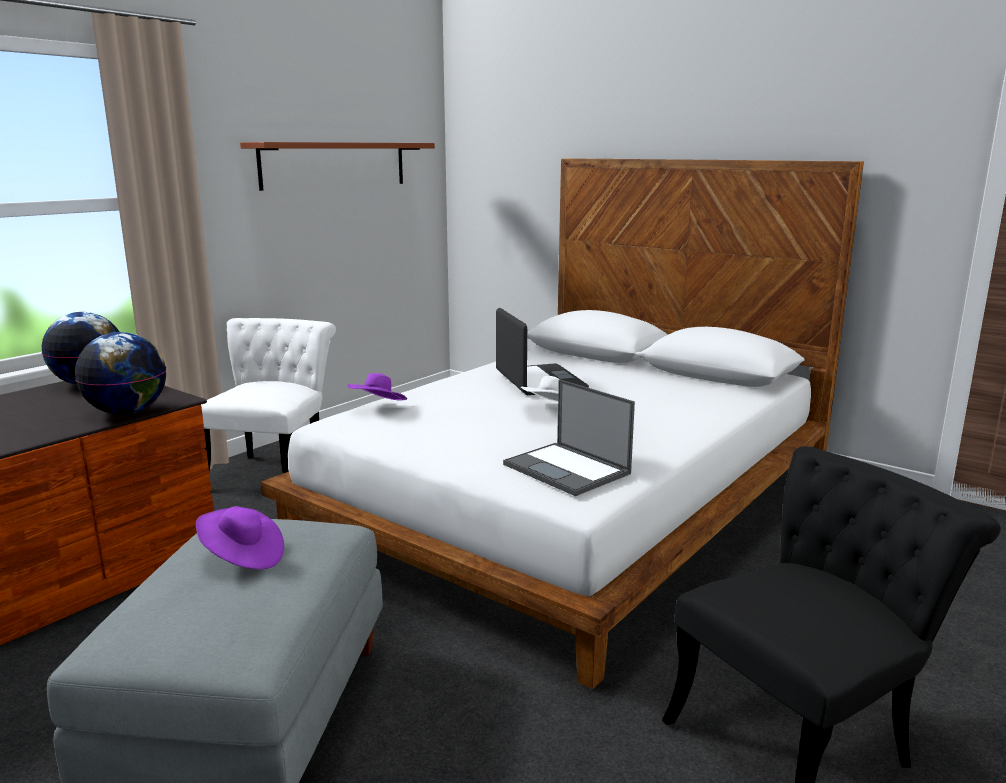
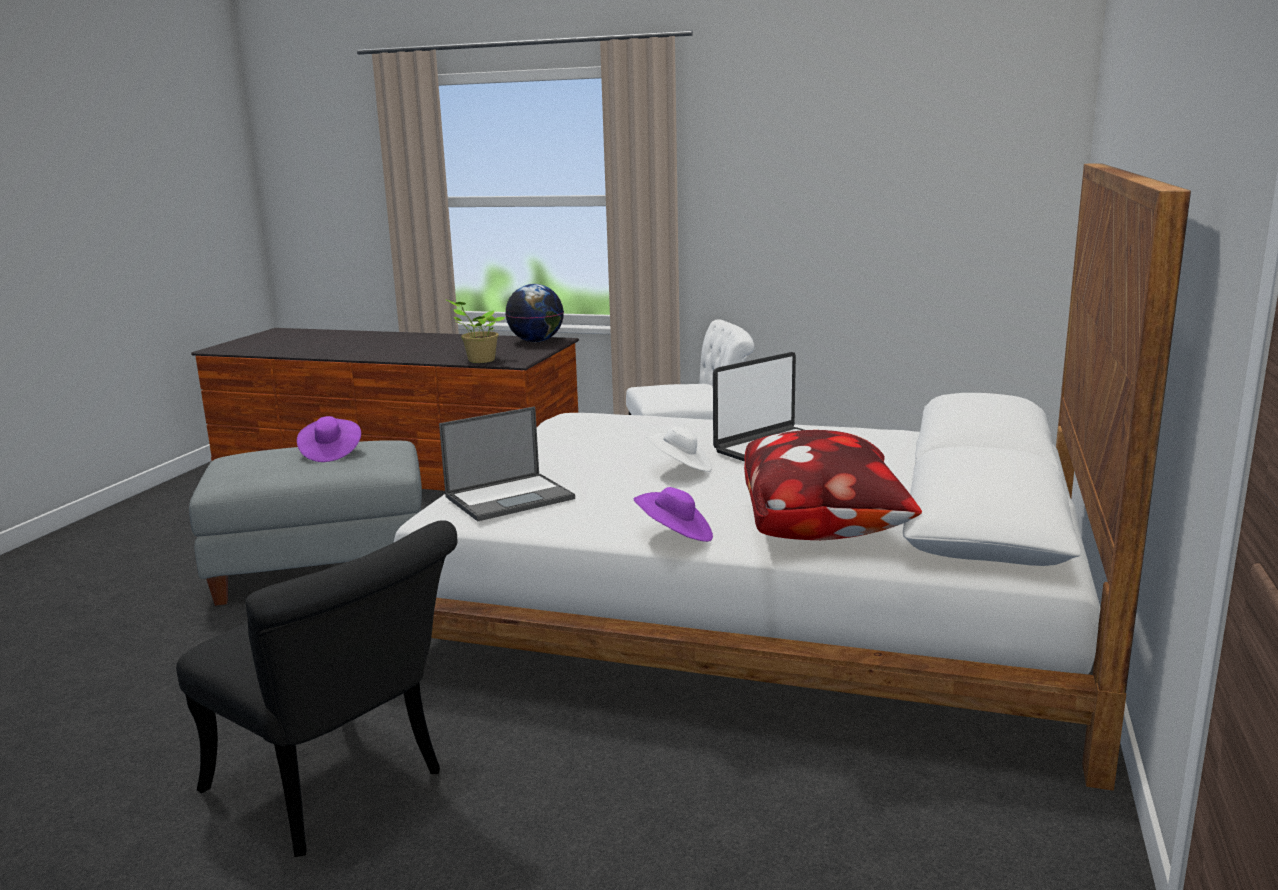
camera: 70 degrees right, 0 degrees up
(127, 412) = (479, 360): globe -> potted plant
(335, 164) = (874, 166): brown shelf -> none
(378, 407) = (617, 416): purple hat -> purple hat (675, 536)
(568, 469) = (510, 497): laptop -> laptop turned 150 degrees counterclockwise
(702, 400) = (823, 529): none -> pillow

